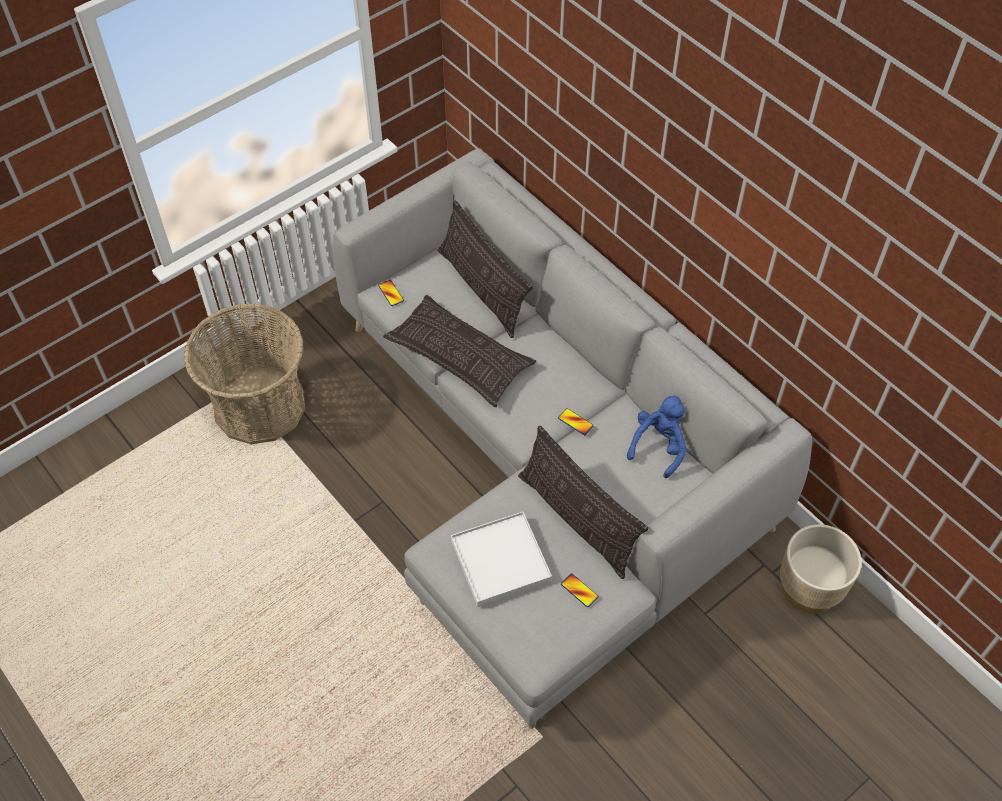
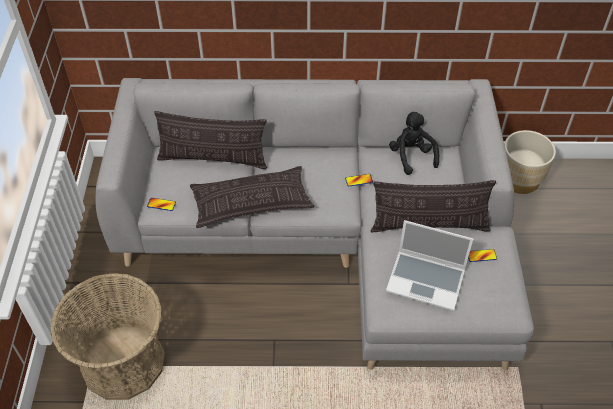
camera: 50 degrees left, 5 degrees down
(501, 561) = (426, 280): white tray -> laptop
(659, 446) = (411, 156): blue plush toy -> black plush toy

